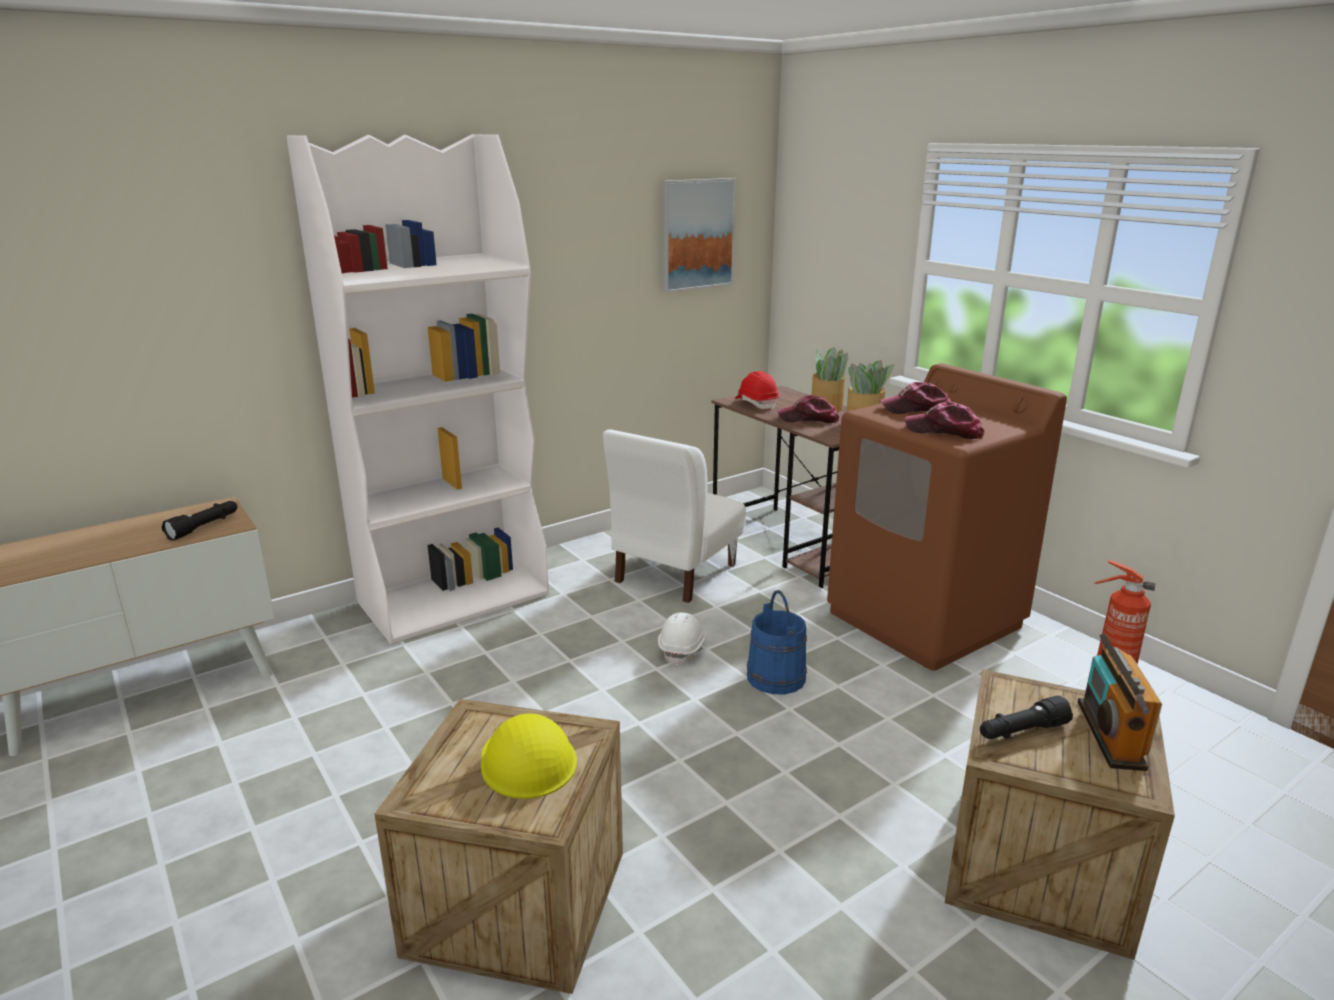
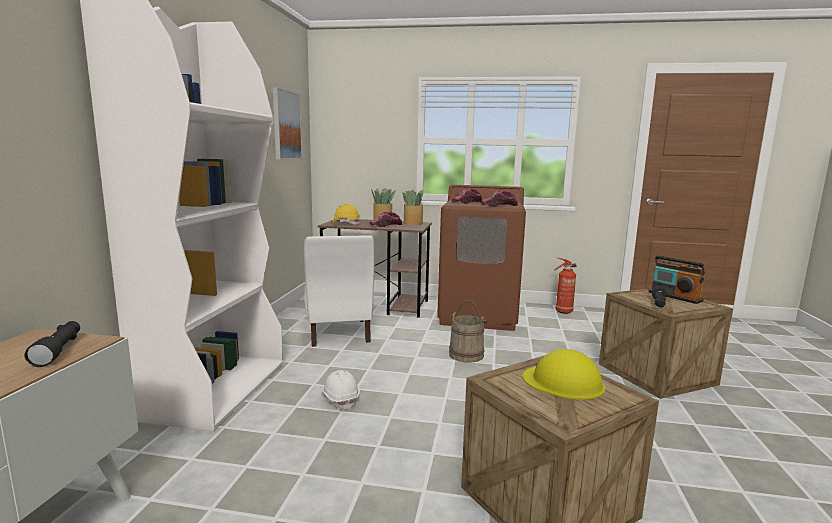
camera: 45 degrees left, 10 degrees down
(682, 649) = (405, 361): white hard hat -> white hard hat (340, 399)
(756, 403) = (345, 224): red hard hat -> yellow hard hat
(775, 677) = (466, 355): blue bucket -> beige bucket

